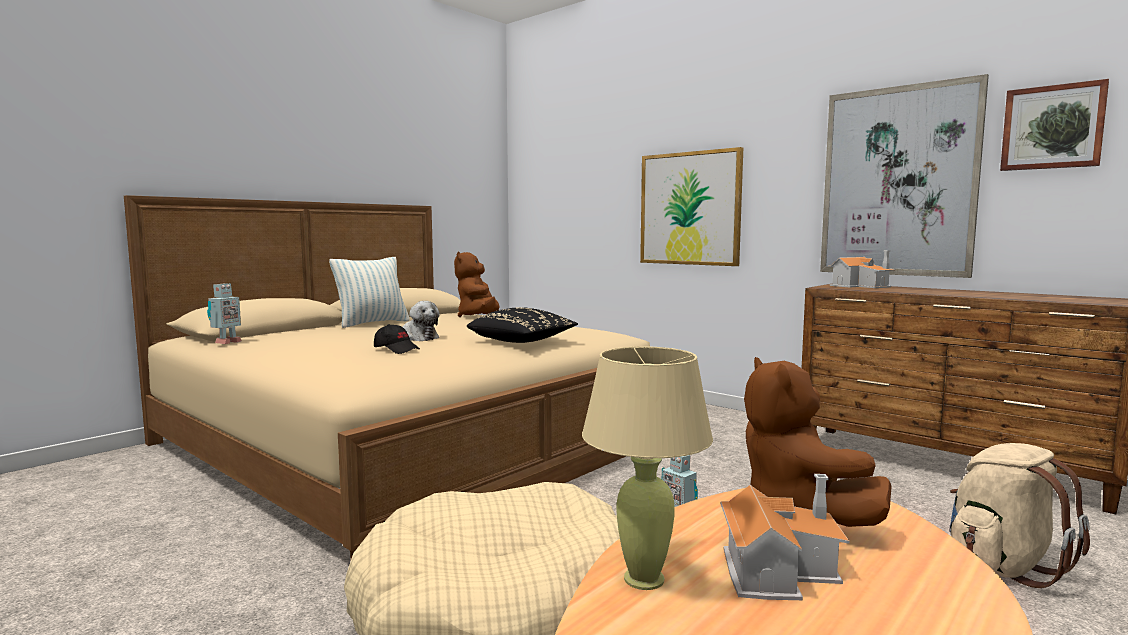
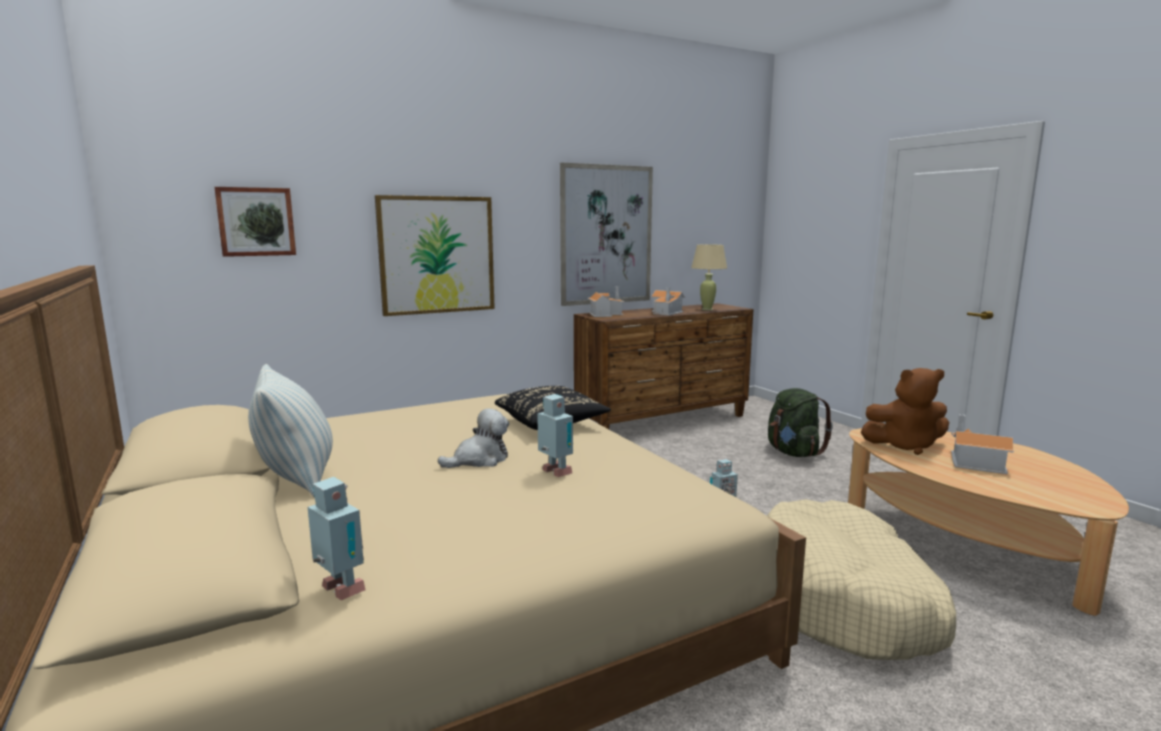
camera: 70 degrees left, 5 degrees up
(397, 350) = (555, 473): black cap -> toy robot
(478, 317) = (333, 423): brown plush toy -> none
(643, 579) = (1000, 488): beige table lamp -> beige table lamp (707, 309)
(948, 293) = (667, 312): none -> toy house
(1002, 565) = (793, 453): beige backpack -> green backpack
(1052, 127) = (678, 205): picture -> picture (256, 222)

